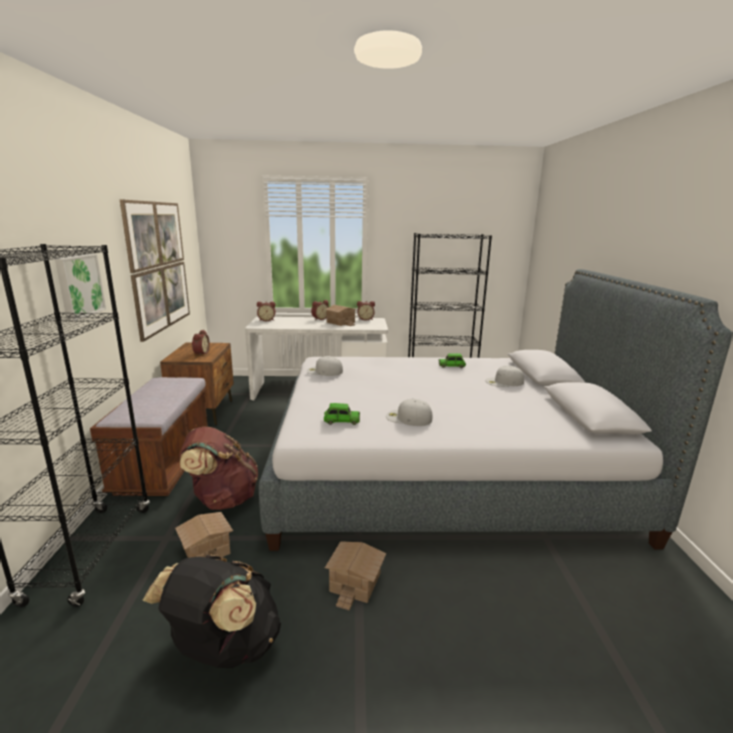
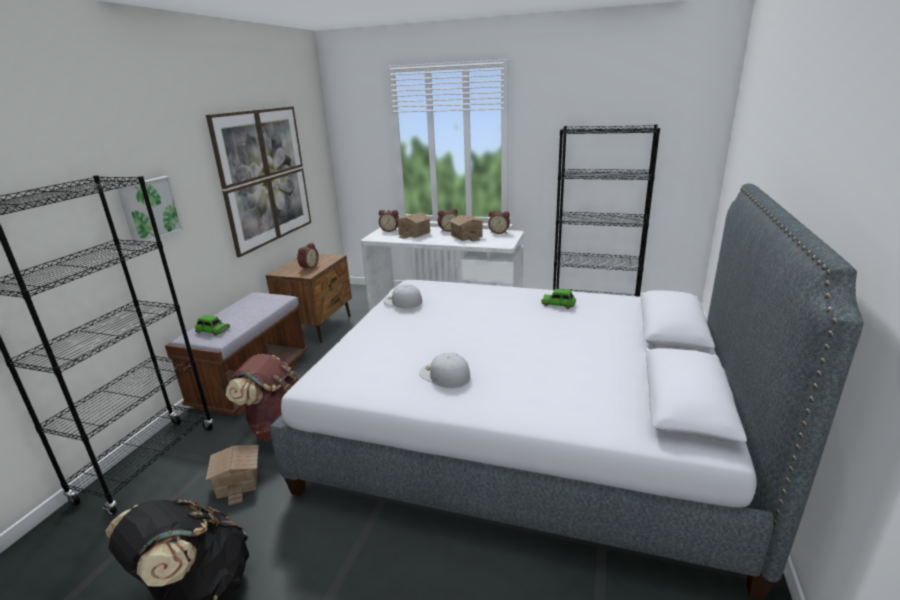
camera: 20 degrees right, 5 degrees up
(341, 420) = (370, 369): green toy car -> green toy car (212, 330)
(354, 582) = (350, 549): toy house -> toy house (414, 233)
(504, 382) = (607, 334): white cap -> none

